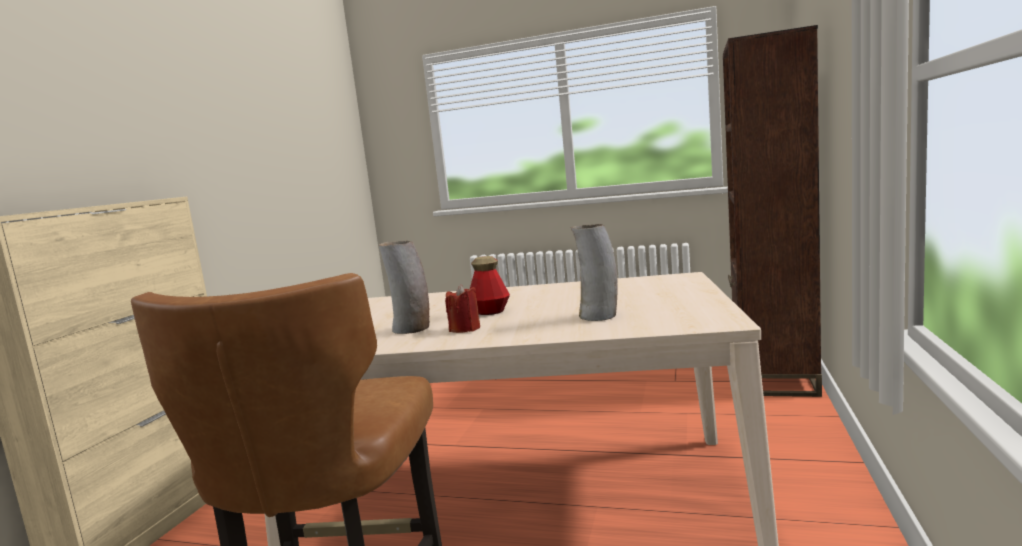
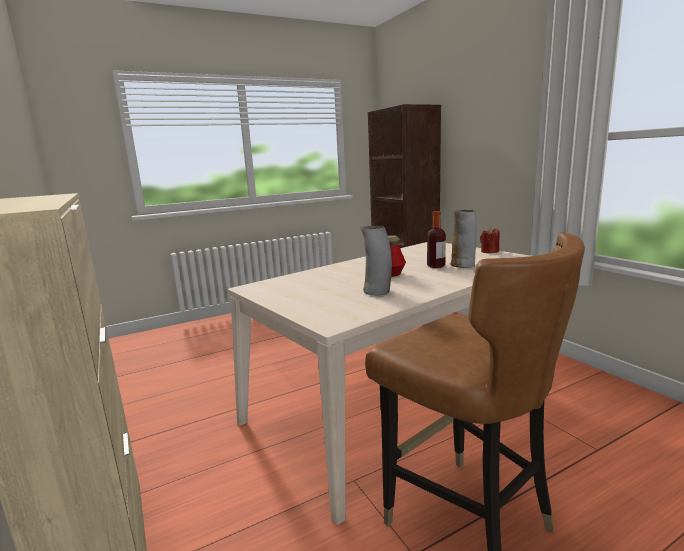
camera: 45 degrees left, 5 degrees up
(465, 329) = (414, 284): red candle -> red candle (489, 251)
(567, 310) = (436, 266): none -> bottle

